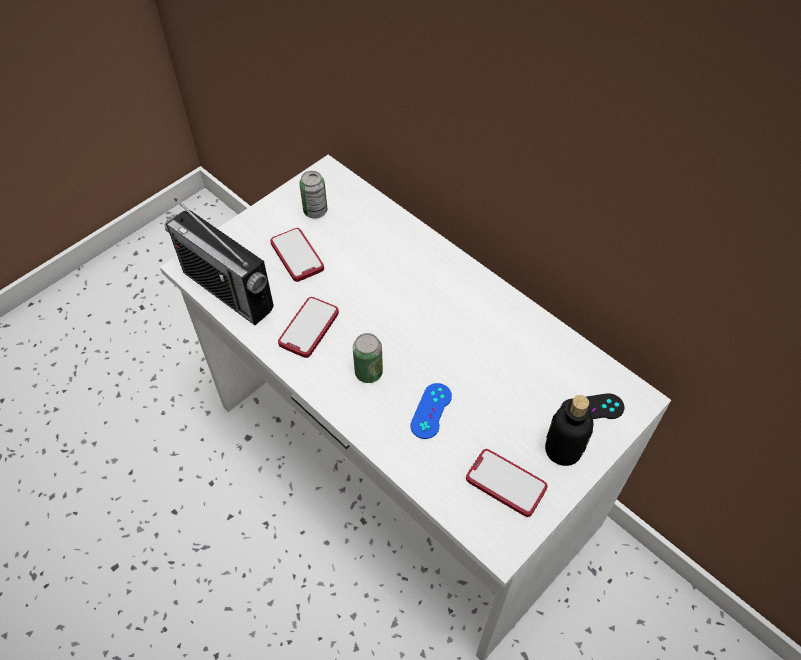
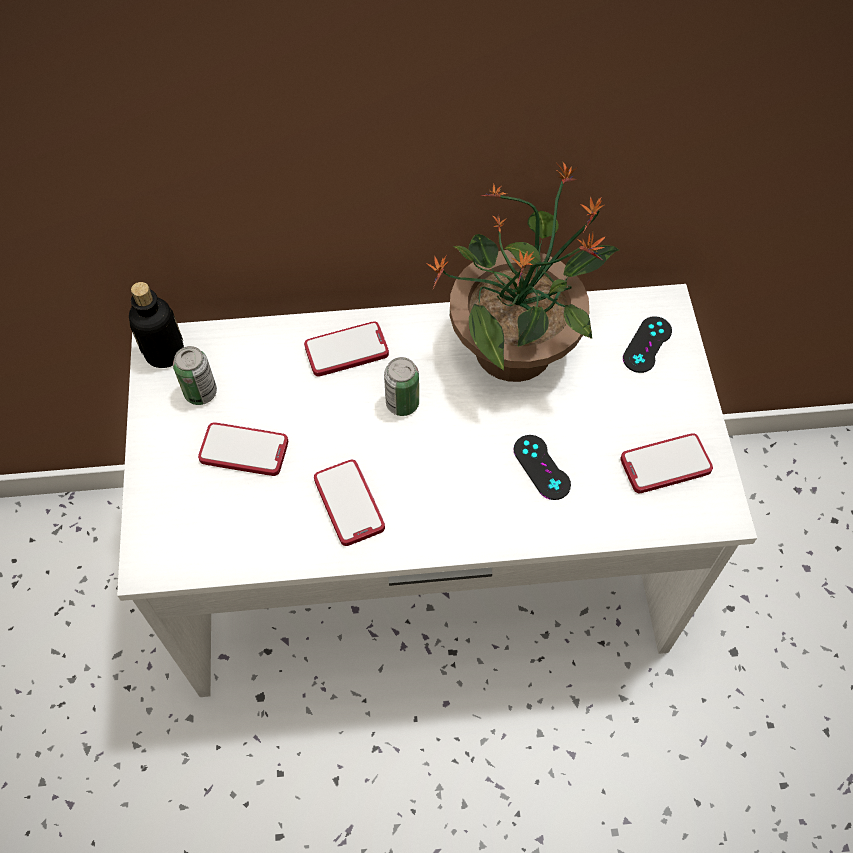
camera: 50 degrees left, 5 degrees up
(228, 290) = (224, 547): radio -> none
(368, 372) = (452, 488): can -> can (402, 403)
(412, 254) = (346, 350): none -> phone
(431, 411) = (541, 467): blue game controller -> black game controller
(506, 337) = (516, 348): none -> potted plant
(563, 450) = (668, 397): bottle -> bottle (164, 353)

